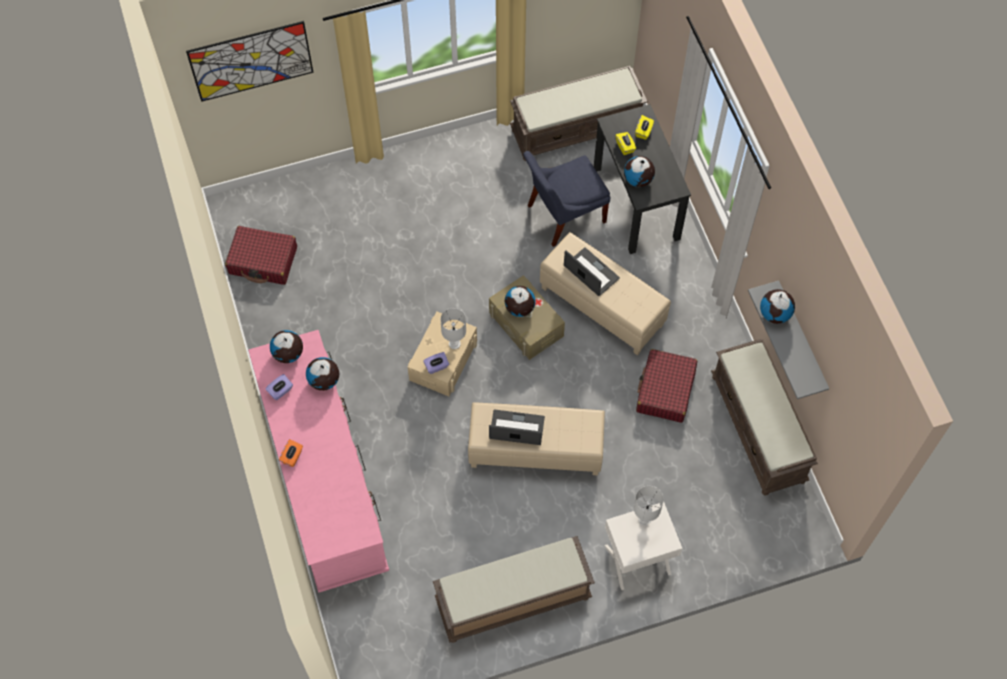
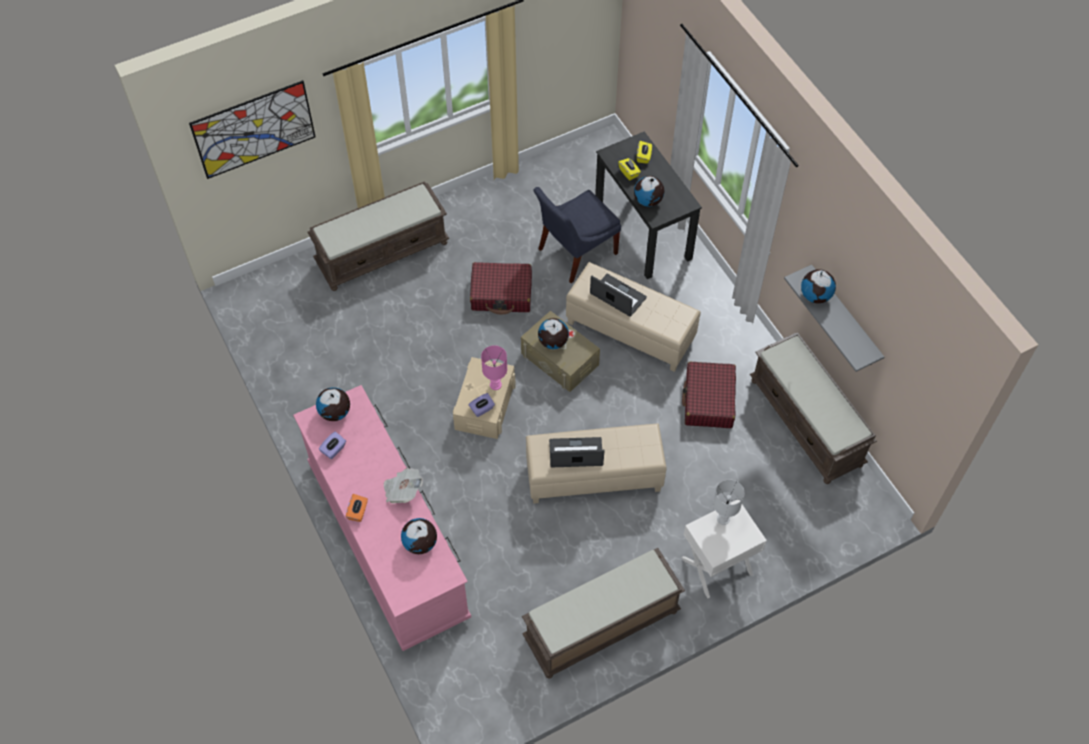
camera: 10 degrees left, 5 degrees down
(263, 261) = (286, 338): red suitcase -> red suitcase (501, 293)
(324, 381) = (377, 433): globe -> globe (420, 544)
(338, 442) = (402, 490): none -> newspaper
(455, 344) = (496, 385): white table lamp -> pink table lamp
(577, 128) = (571, 172): brown bench -> brown bench (382, 252)

